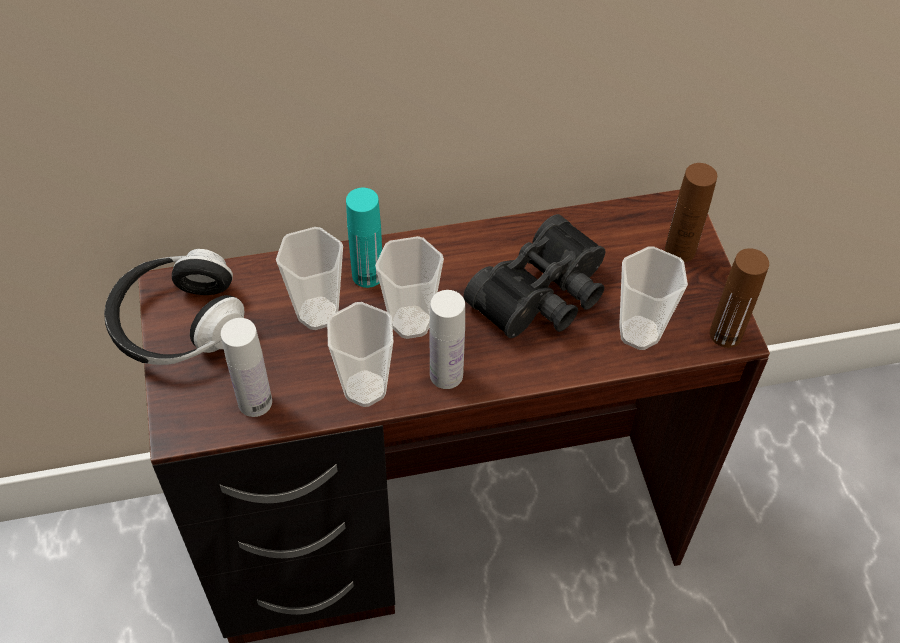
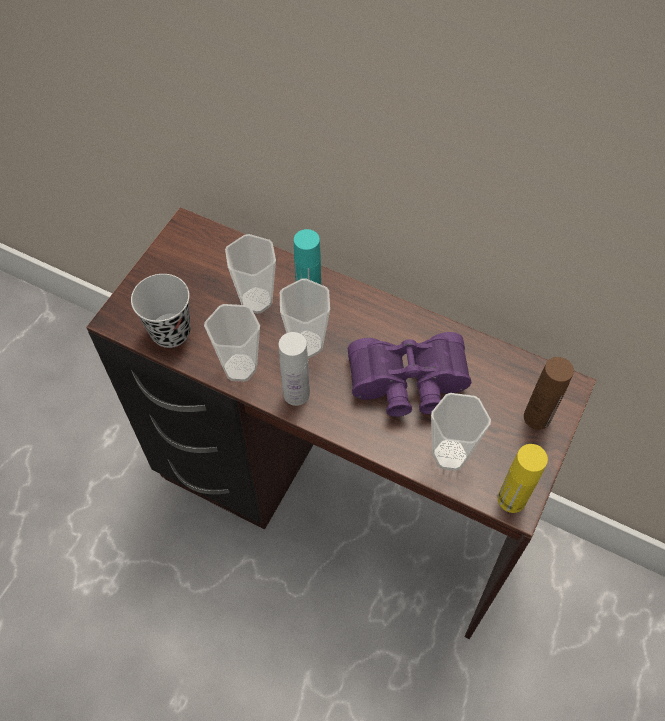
camera: 40 degrees right, 5 degrees up
(178, 324) = (172, 254): headphones -> none
(255, 402) = (170, 332): white bottle -> black cup
(544, 296) = (408, 385): black binoculars -> purple binoculars
(725, 334) = (511, 499): brown bottle -> yellow bottle

